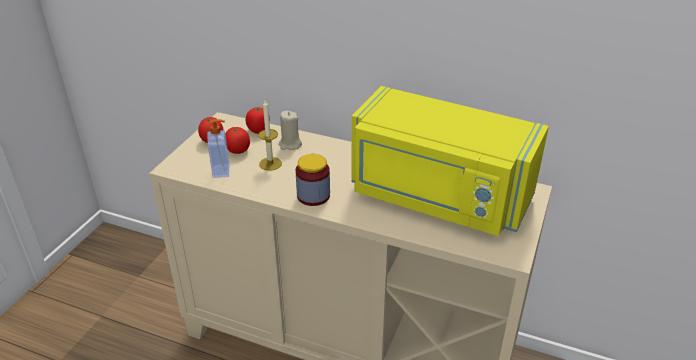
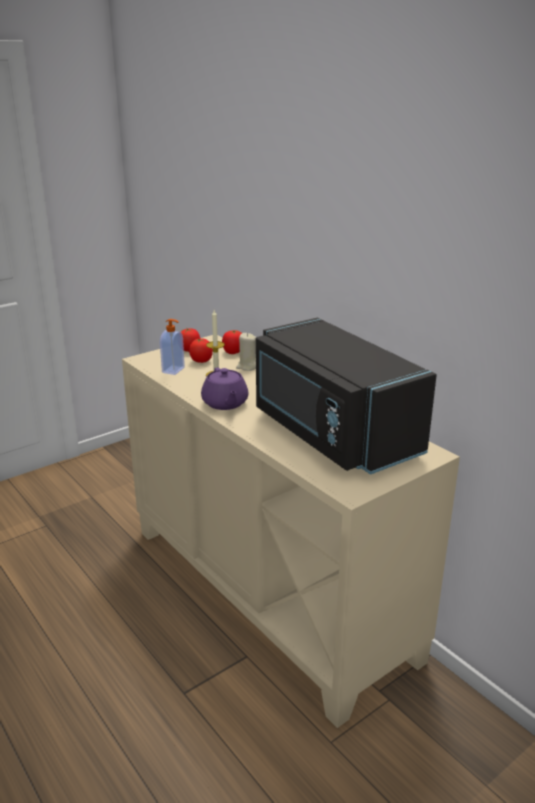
camera: 30 degrees right, 10 degrees down
(313, 196) = (225, 403): jar -> purple teapot
(438, 197) = (331, 433): yellow microwave -> black microwave

